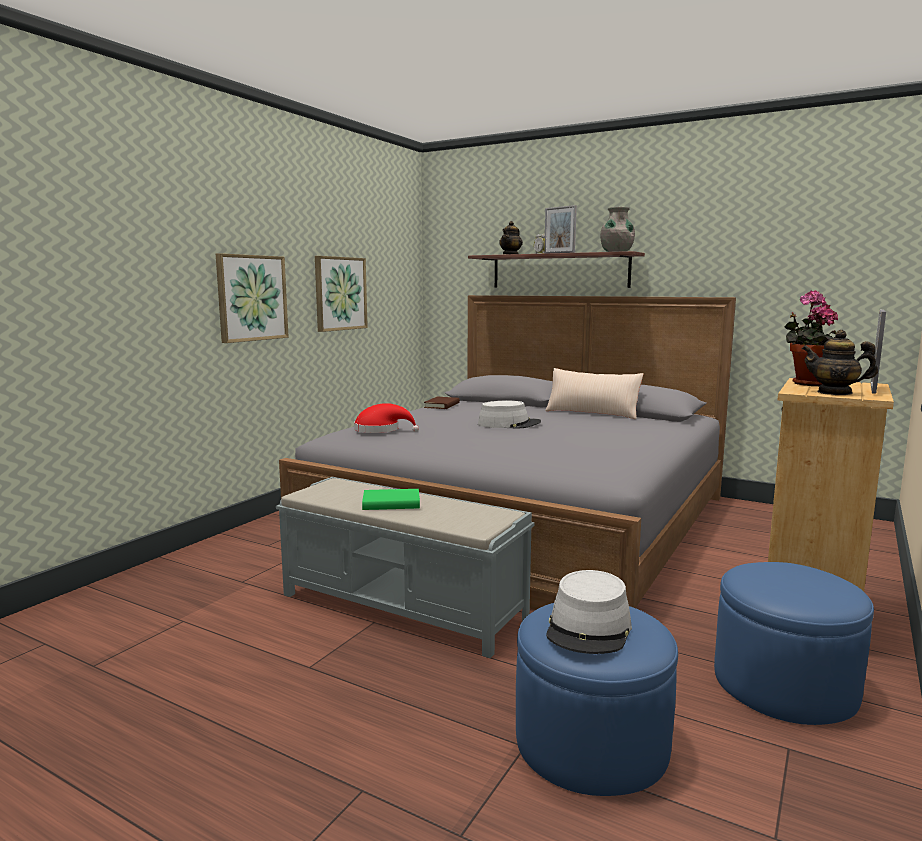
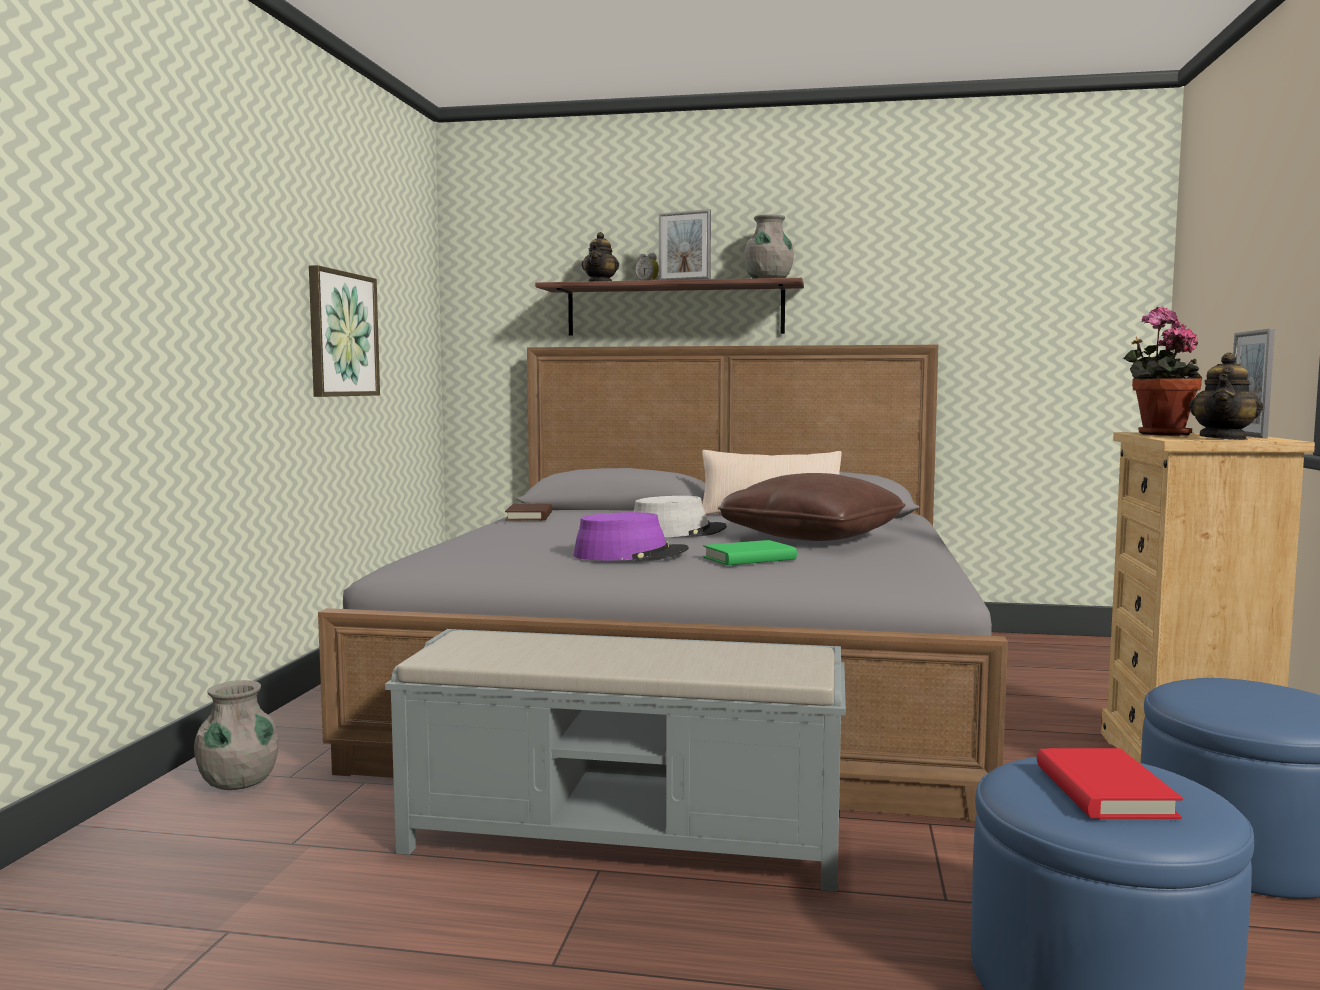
camera: 20 degrees left, 5 degrees down
(241, 545) = (238, 783): none -> grey vase
(251, 298) = (223, 328): picture -> none
(381, 430) = (486, 551): red hat -> none
(391, 503) = (610, 656): green book -> green book (749, 558)
(455, 439) = (630, 554): none -> purple hat
(588, 434) = (812, 537): none -> brown pillow
(589, 628) = (1104, 791): grey hat -> red book
(835, 393) = (1224, 438): teapot -> teapot turned 60 degrees counterclockwise

